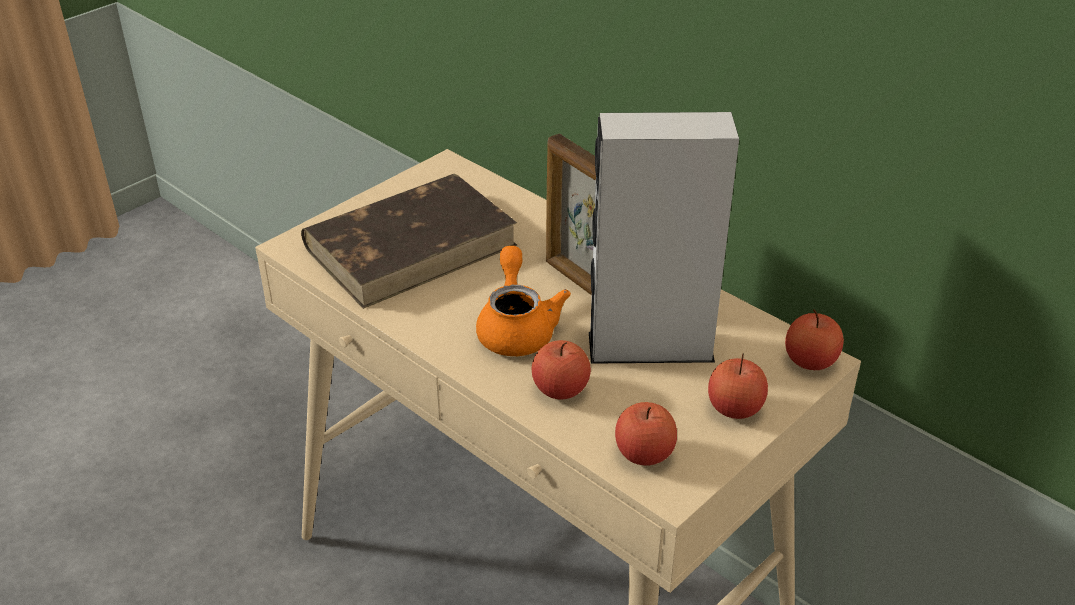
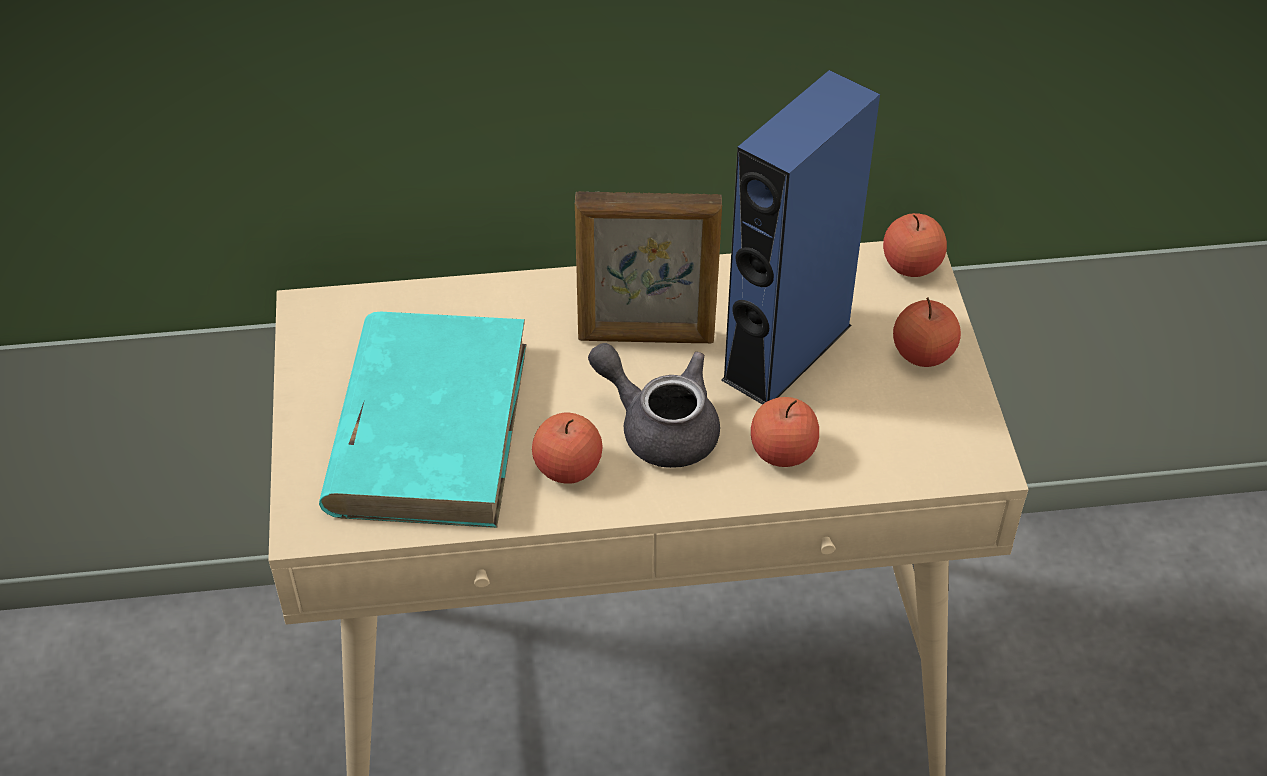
camera: 50 degrees left, 10 degrees up
(412, 245) = (429, 425): brown book -> turquoise book
(517, 327) = (659, 427): orange teapot -> grey teapot
(644, 453) = (923, 450): apple -> apple (568, 468)
(650, 346) = (787, 352): grey speaker -> blue speaker

